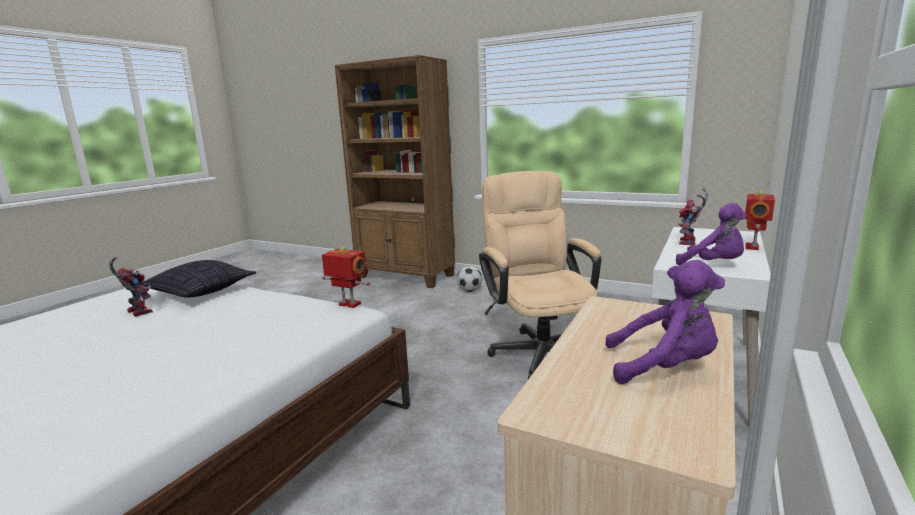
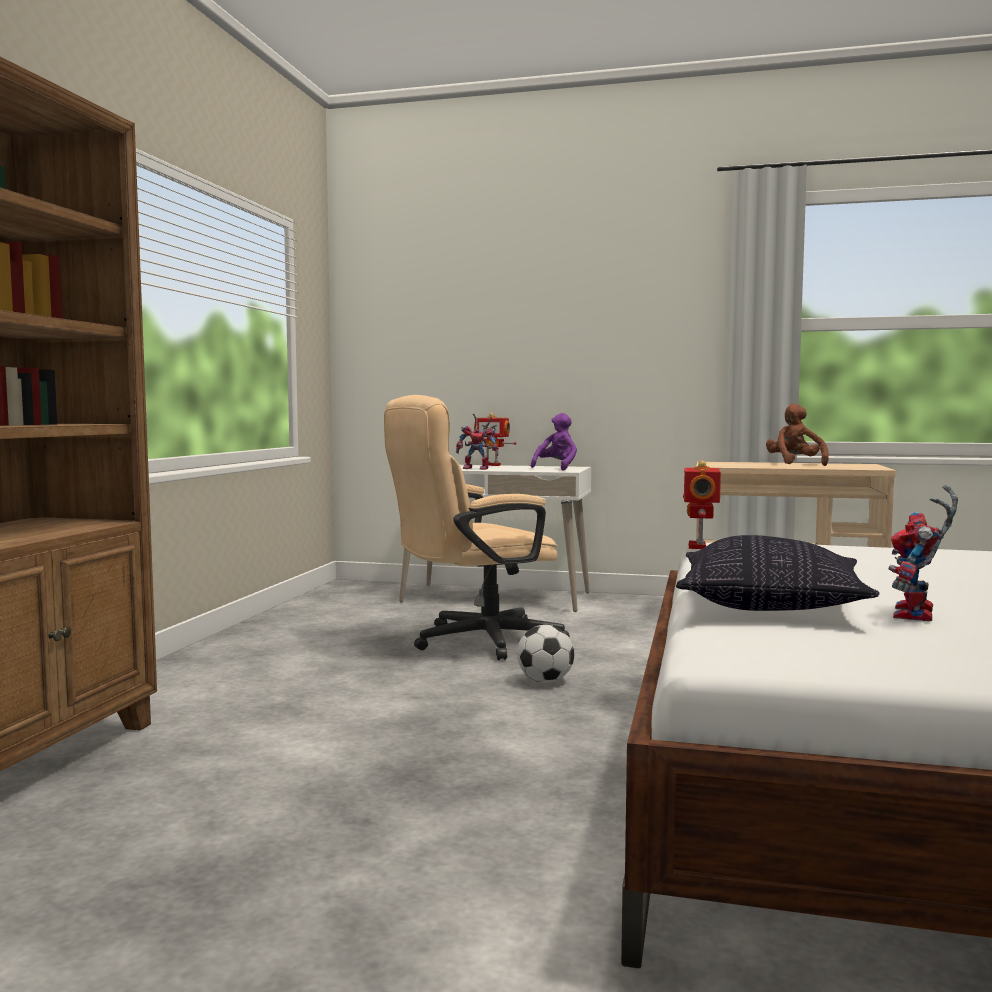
camera: 105 degrees left, 10 degrees down
(470, 291) = (193, 690): football -> football (545, 681)
(664, 367) = (795, 464): purple plush toy -> brown plush toy

